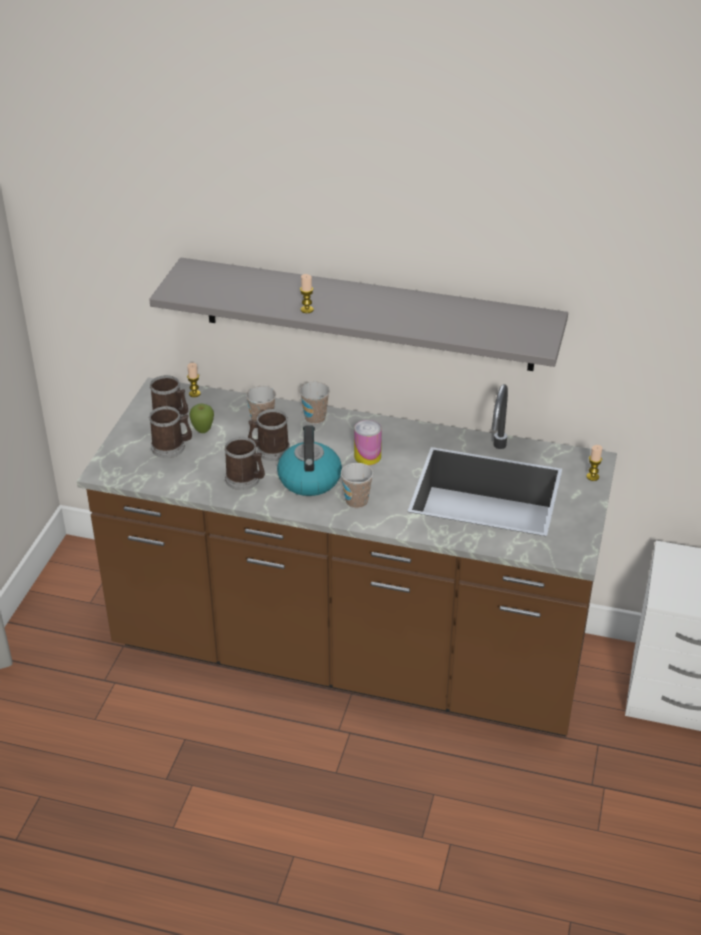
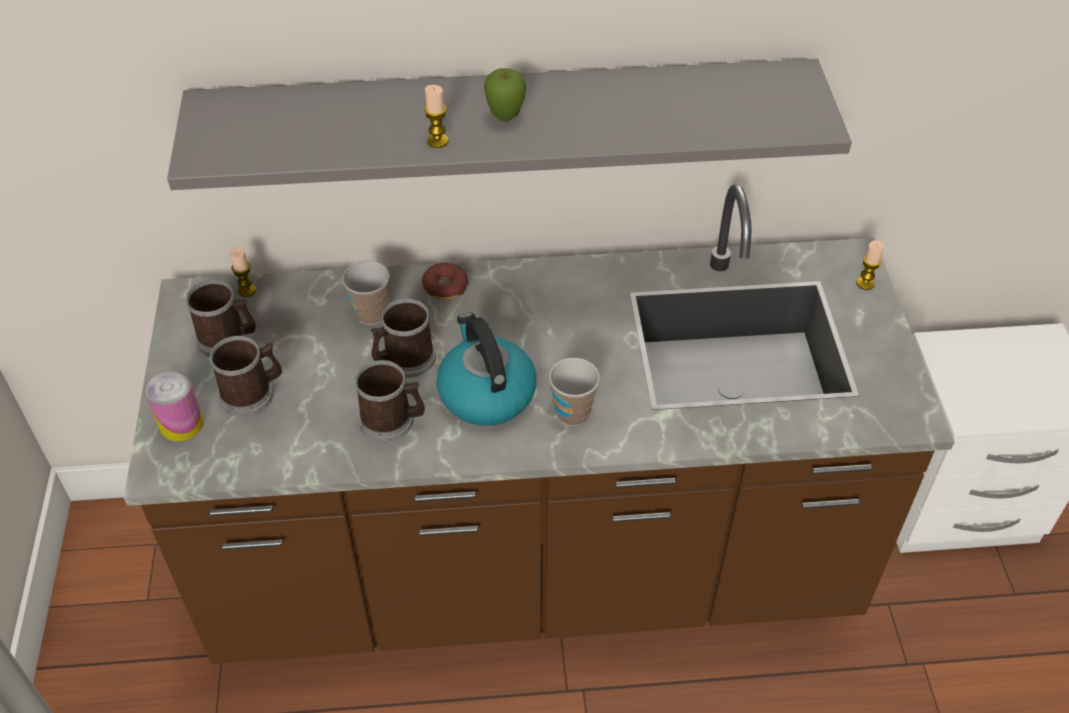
camera: 20 degrees left, 10 degrees up
(203, 431) = (288, 353): apple -> apple (505, 118)
(315, 418) = (445, 287): cup -> donut
(367, 456) = (550, 332): can -> can (181, 424)

